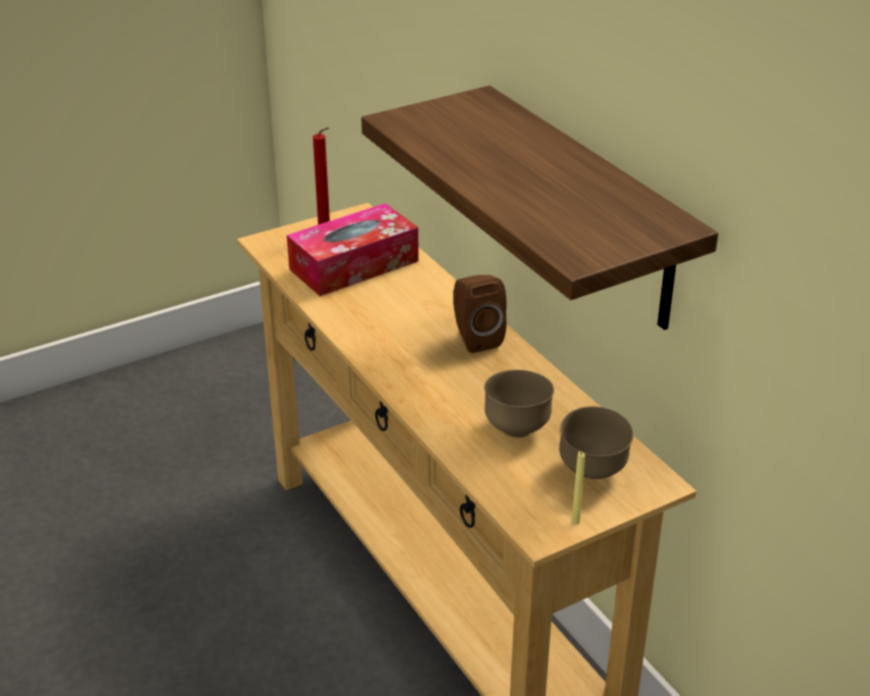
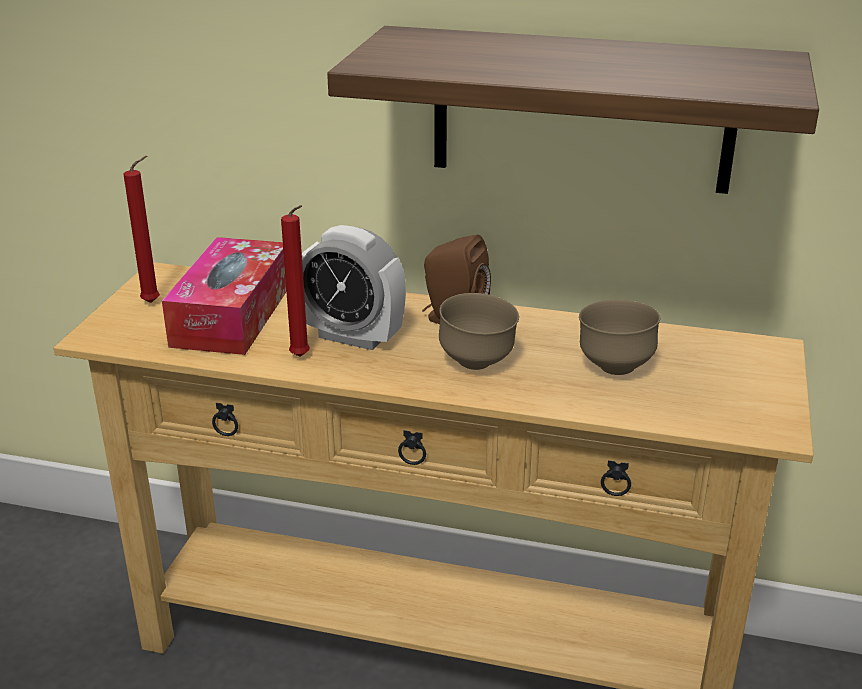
camera: 45 degrees left, 5 degrees down
(346, 315) = (302, 358): none -> red candle
(396, 317) = (352, 337): none -> alarm clock
(575, 522) = (782, 407): yellow candle -> none
(592, 472) = (723, 366): brown bowl -> brown bowl (477, 363)

